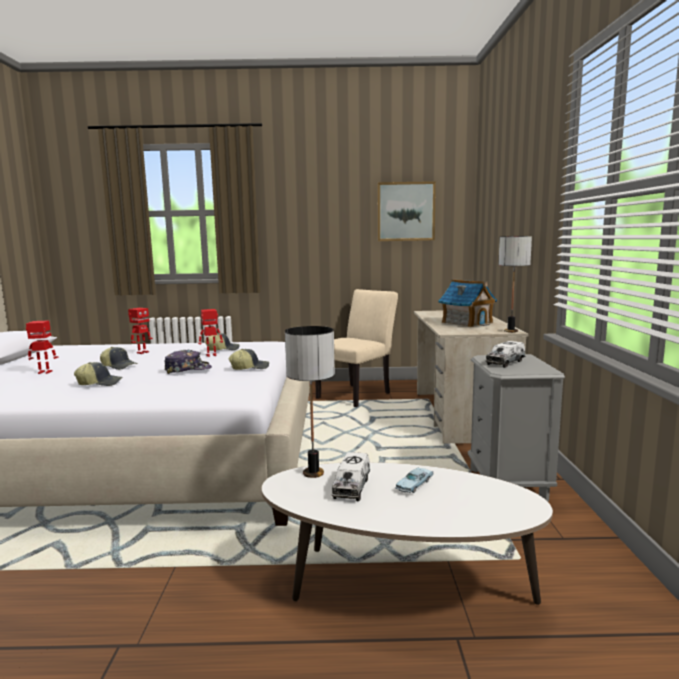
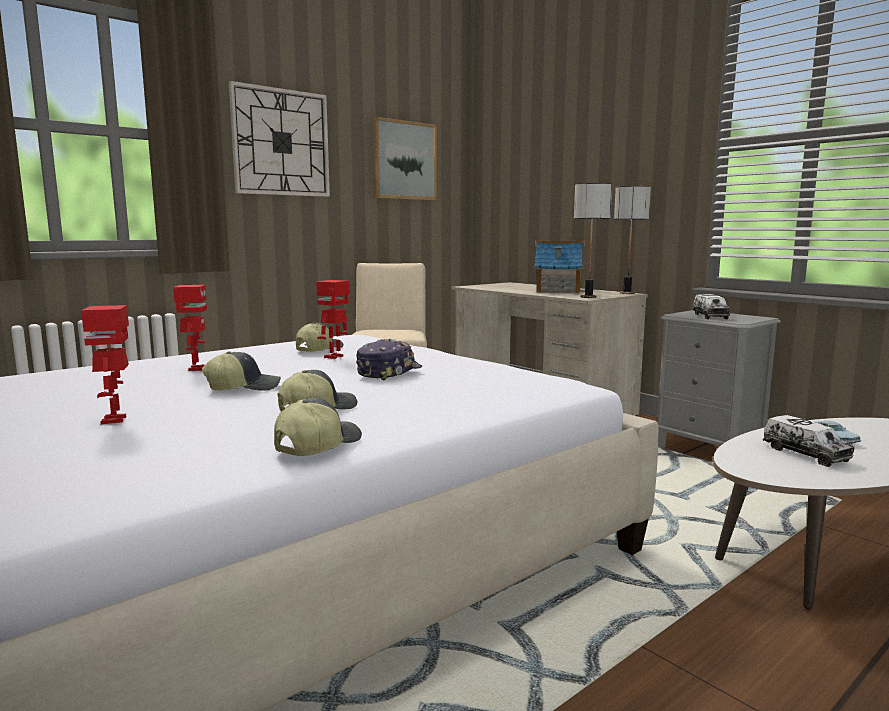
camera: 40 degrees left, 0 degrees up
(44, 372) = (115, 420): toy robot -> toy robot turned 60 degrees counterclockwise
(249, 368) = (453, 360): cap -> cap (317, 445)
(304, 208) = (281, 142): none -> wall clock
(313, 473) = (744, 454): table lamp -> table lamp (588, 297)

